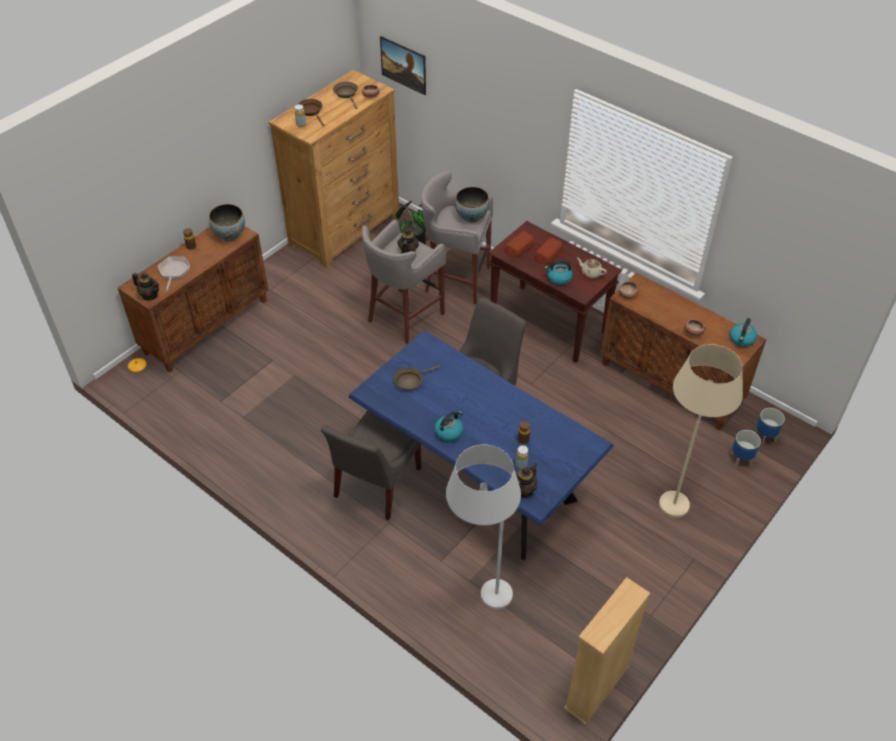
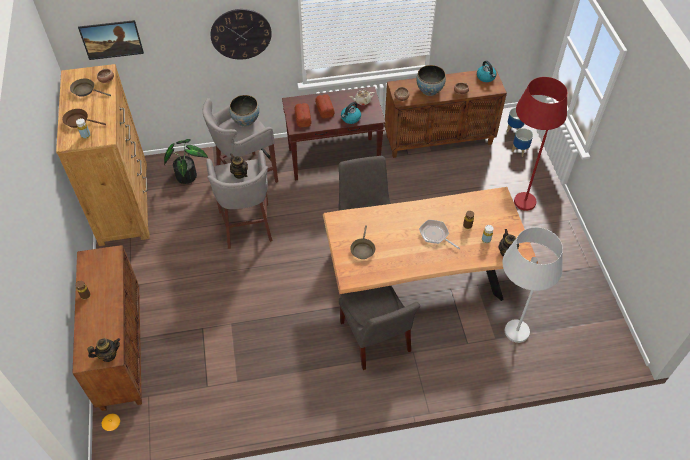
camera: 50 degrees left, 5 degrees up
(174, 272) = (100, 323): frying pan -> frying pan (435, 235)
(229, 235) = (102, 263): bowl -> bowl (429, 90)
(449, 432) = (426, 258): kettle -> none
(476, 478) = (421, 281): blue dining table -> brown dining table
(511, 126) = (241, 34): none -> wall clock
(596, 688) = (617, 327): beige bookcase -> none
(677, 492) = (517, 193): beige floor lamp -> red floor lamp

